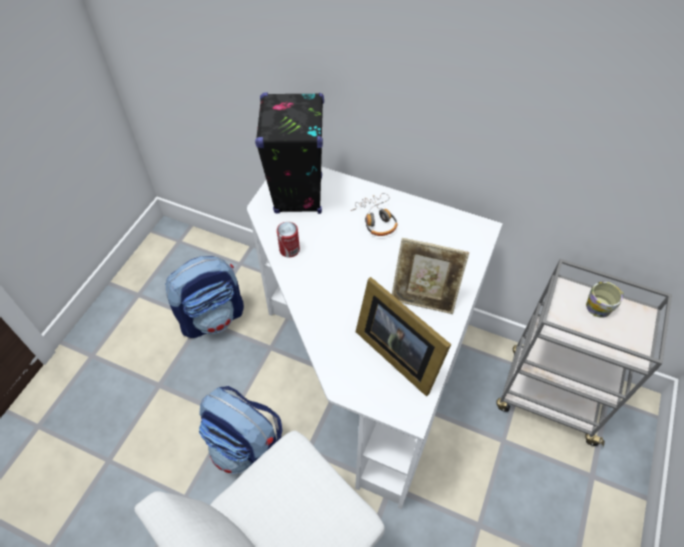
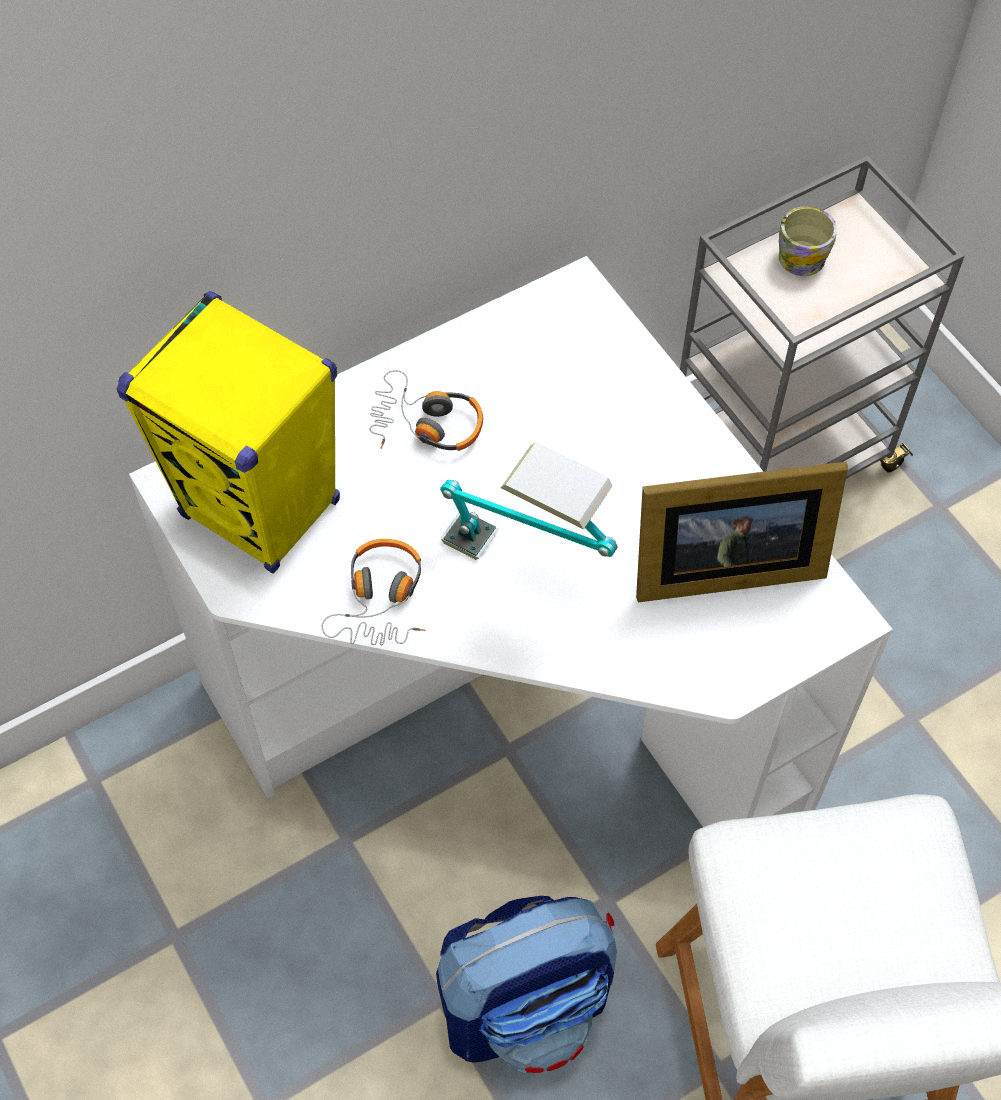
camera: 55 degrees left, 5 degrees up
(213, 317) = (184, 909): backpack -> none
(289, 249) = (381, 600): can -> headphones
(298, 195) = (261, 510): black speaker -> yellow speaker
(341, 285) = (526, 566): none -> table lamp
(424, 297) = (646, 462): picture frame -> none

